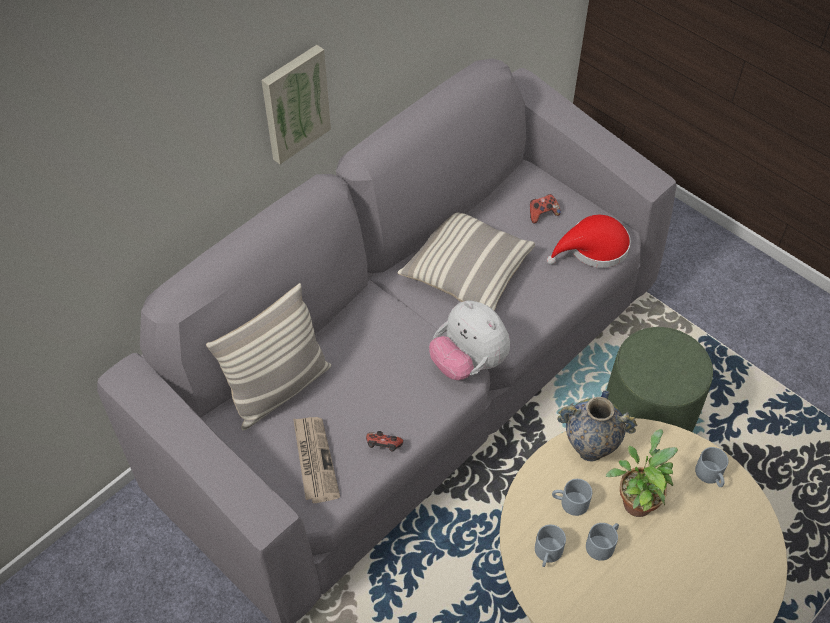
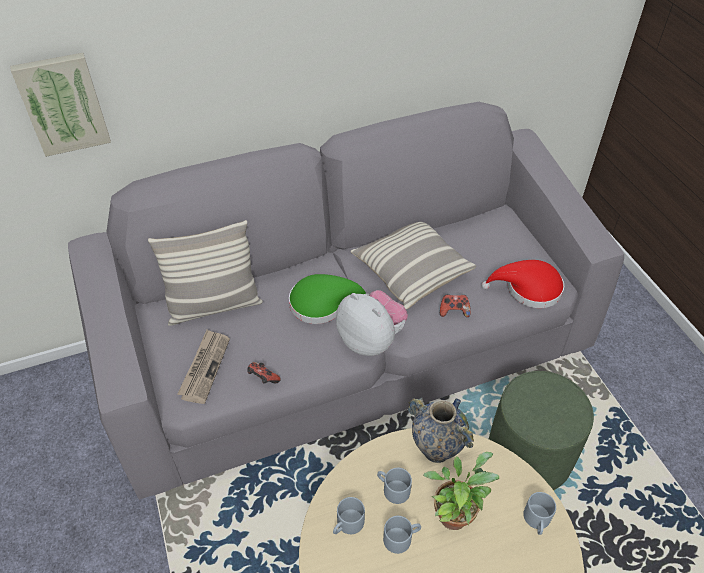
camera: 25 degrees right, 5 degrees down
(294, 103) = (287, 71): picture -> picture (63, 103)
(396, 342) = (322, 303): none -> green hat
(468, 362) = (371, 340): plush toy -> plush toy turned 150 degrees clockwise
(542, 214) = (499, 249): game controller -> game controller (454, 311)

